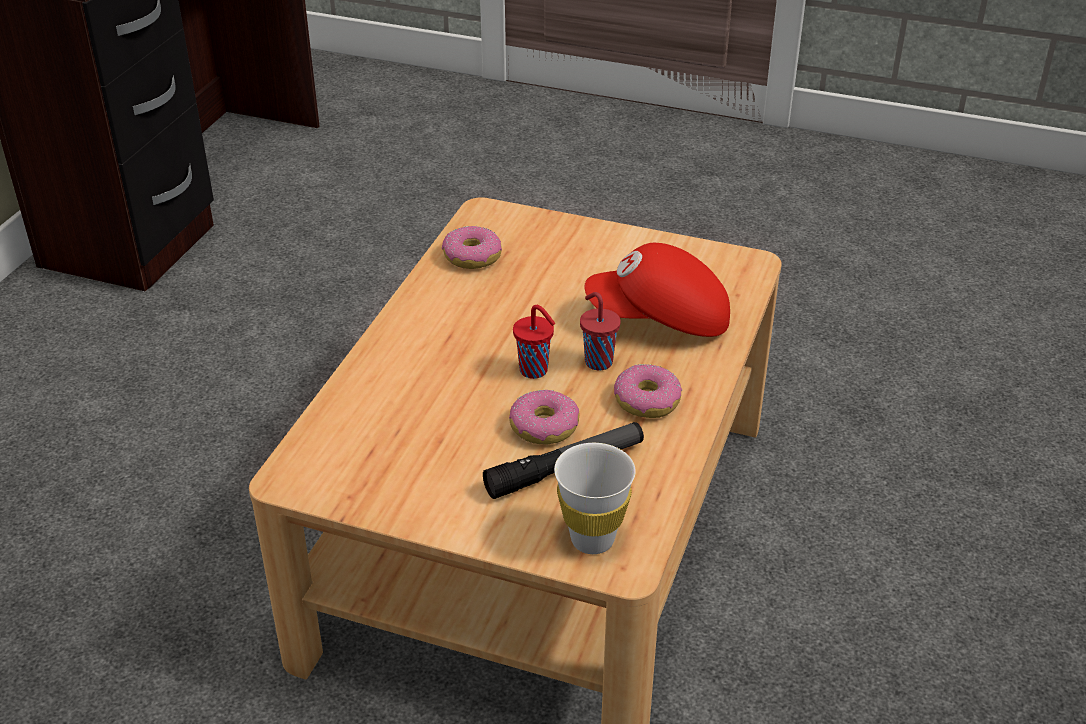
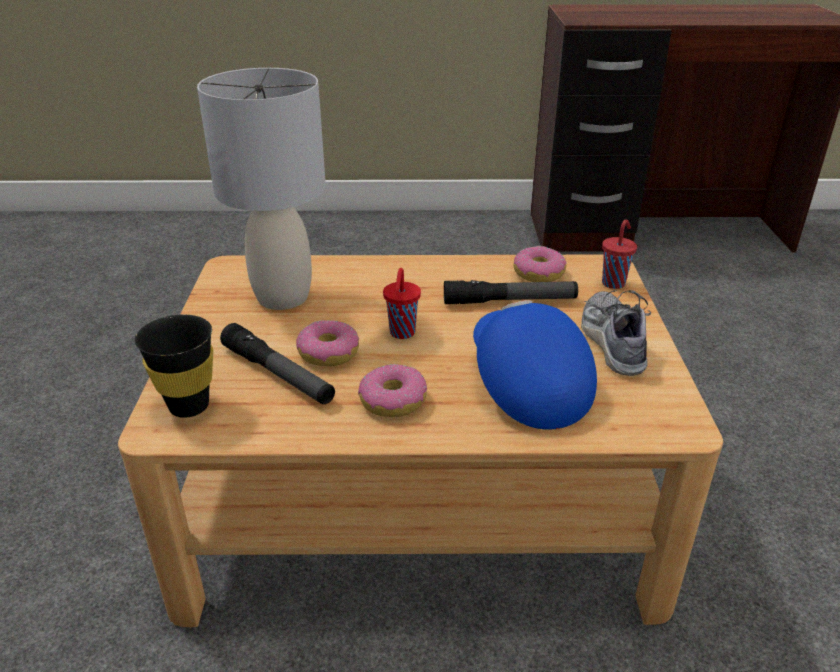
camera: 70 degrees right, 5 degrees down
(403, 443) = (282, 297): none -> grey table lamp
(515, 289) = (509, 301): none -> flashlight
(592, 539) = (189, 406): white cup -> black cup
(597, 361) = (436, 362): red cup -> red cup (614, 283)
(619, 255) = (612, 342): none -> shoe
(660, 320) = (526, 385): red cap -> blue cap

